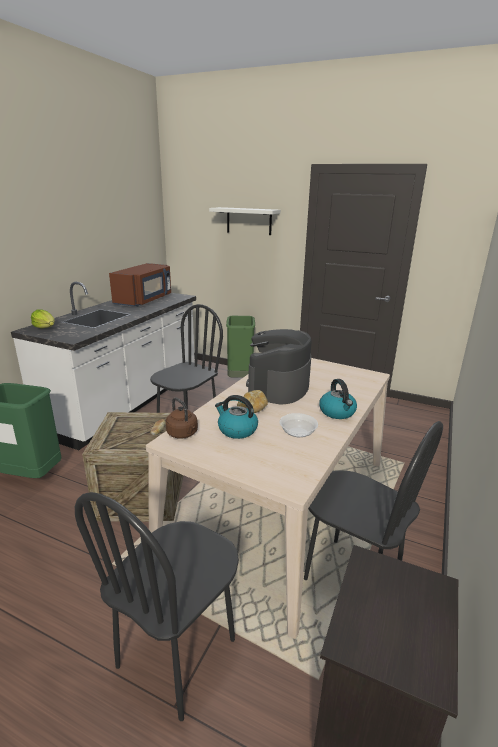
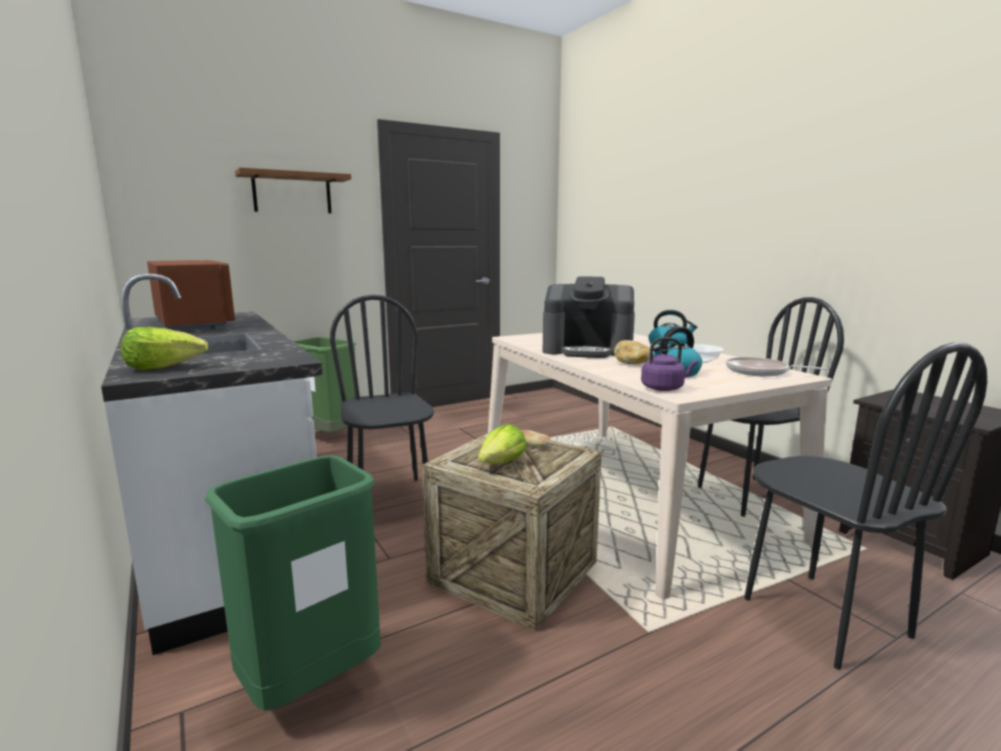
camera: 55 degrees left, 10 degrees down
(123, 431) = (502, 463): none -> lettuce
(183, 434) = (664, 388): brown kettle -> purple kettle
(249, 221) = (292, 193): white shelf -> brown shelf
(278, 387) = (588, 350): coffee machine -> coffee machine turned 45 degrees counterclockwise
(284, 465) = (760, 372): none -> frying pan

